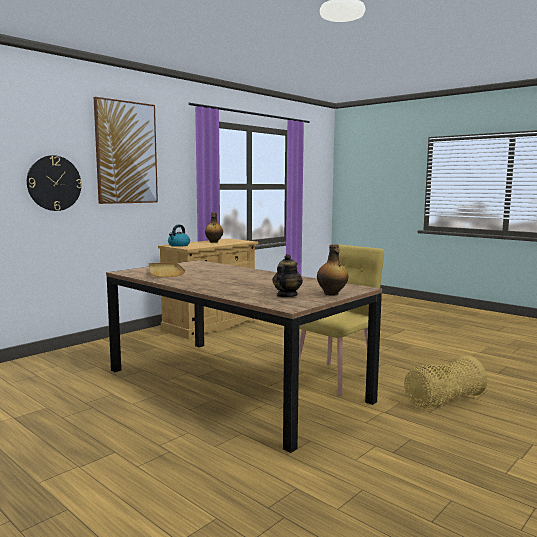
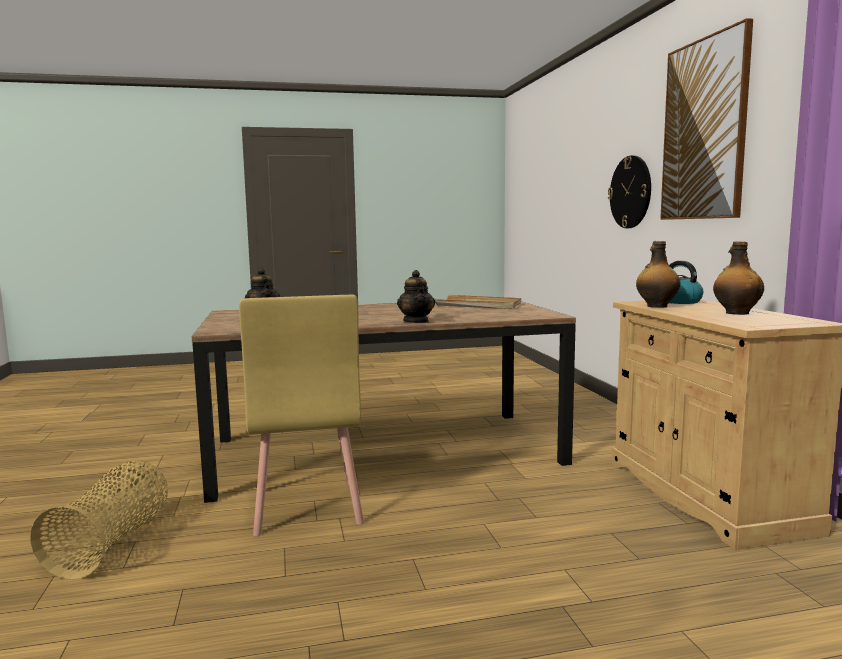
camera: 125 degrees right, 0 degrees up
(256, 271) = (416, 321): none -> teapot
(331, 294) = (228, 322): bottle -> bottle (656, 306)

